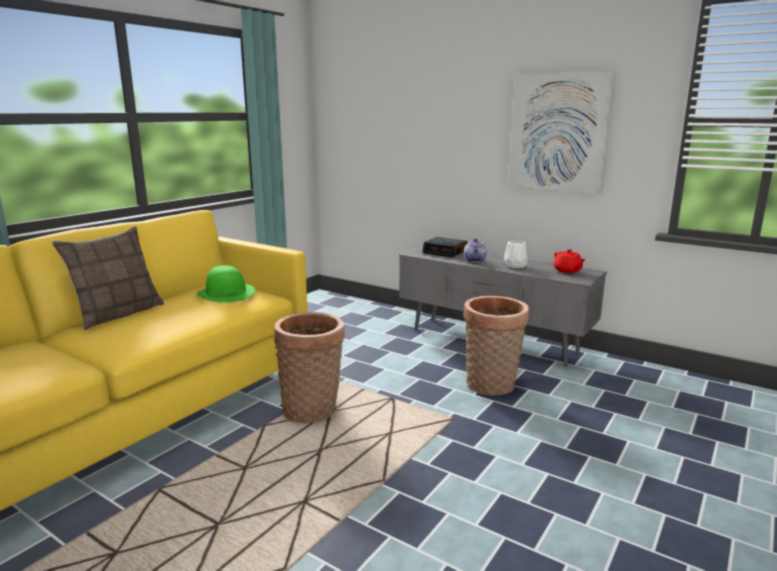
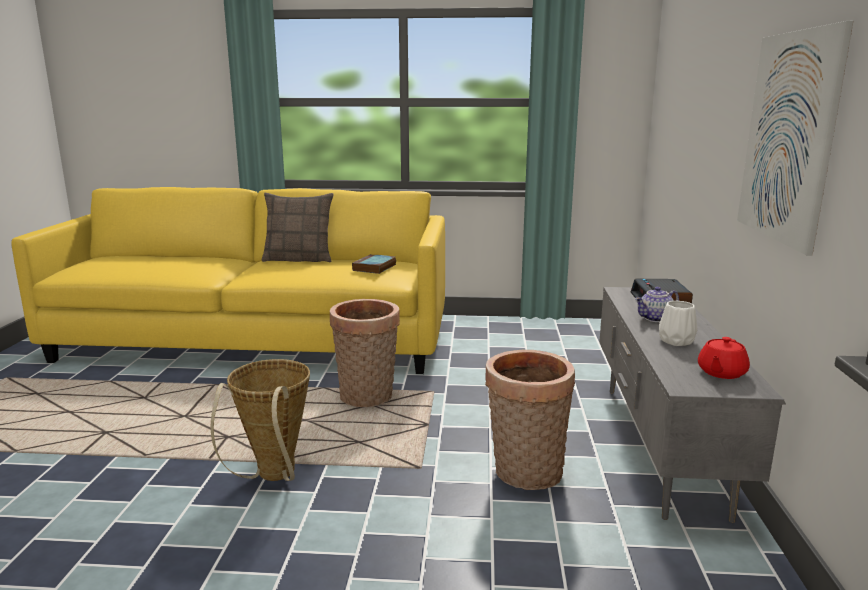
camera: 60 degrees right, 0 degrees up
(226, 293) = (374, 267): green hat -> book
(408, 489) = (273, 477): none -> basket

